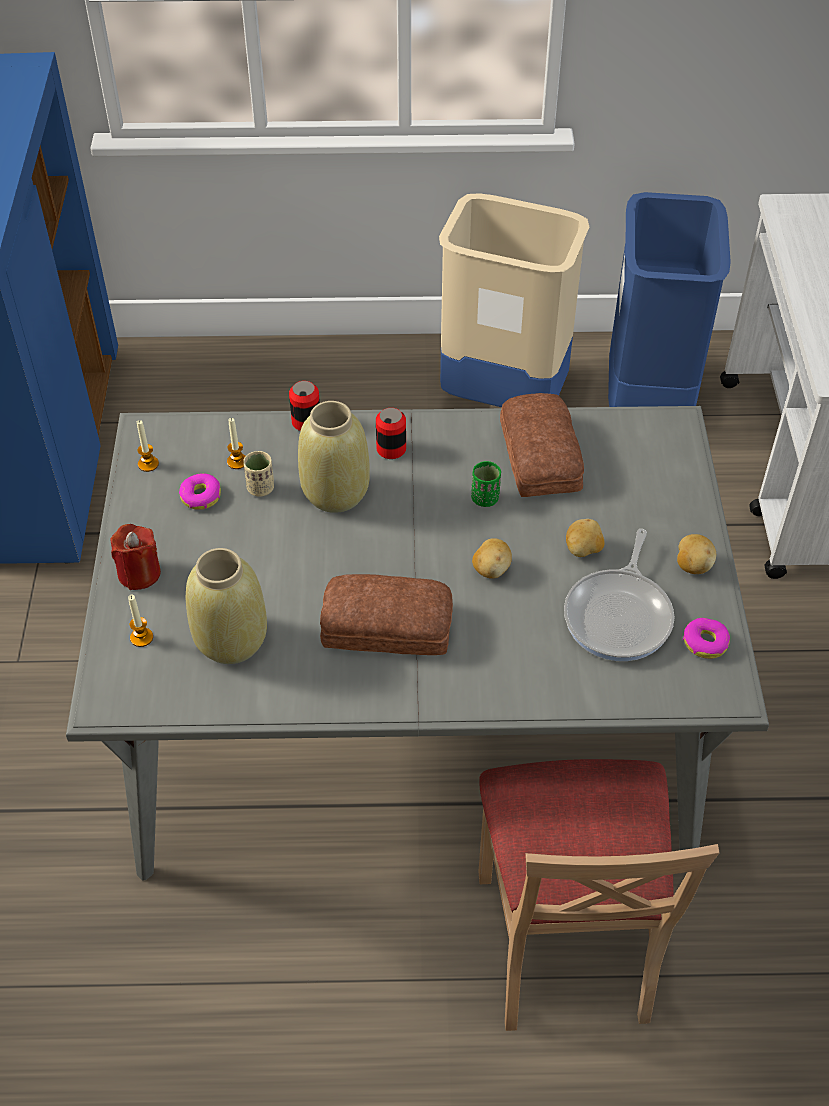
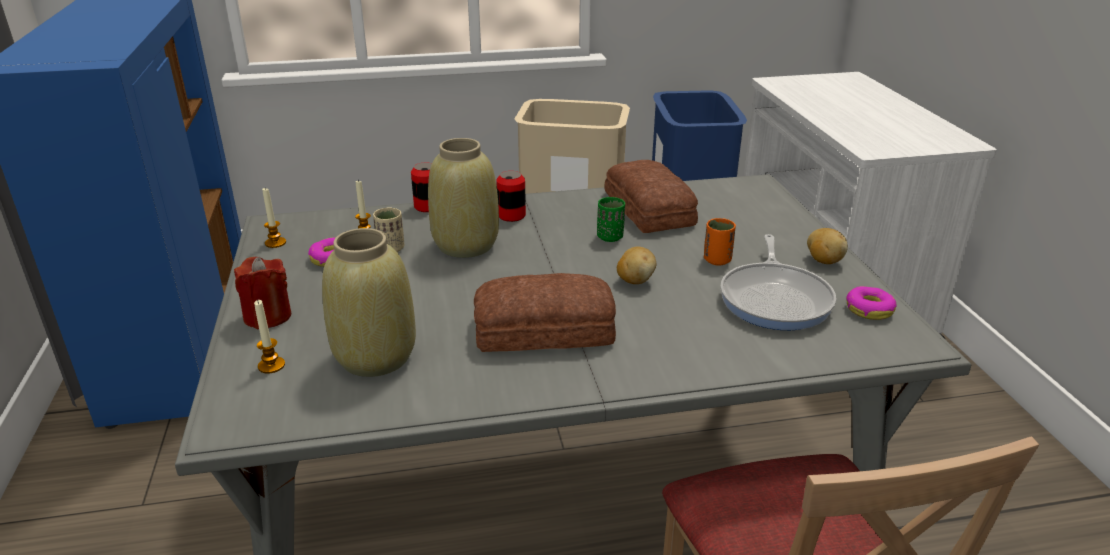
camera: 10 degrees left, 20 degrees down
(583, 550) = (717, 260): potato -> orange cup

